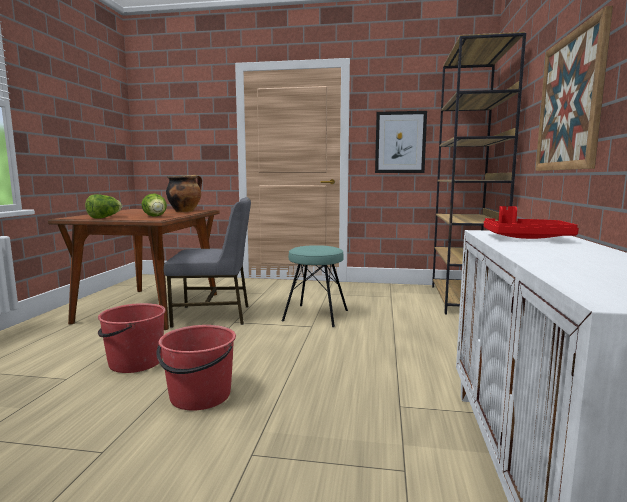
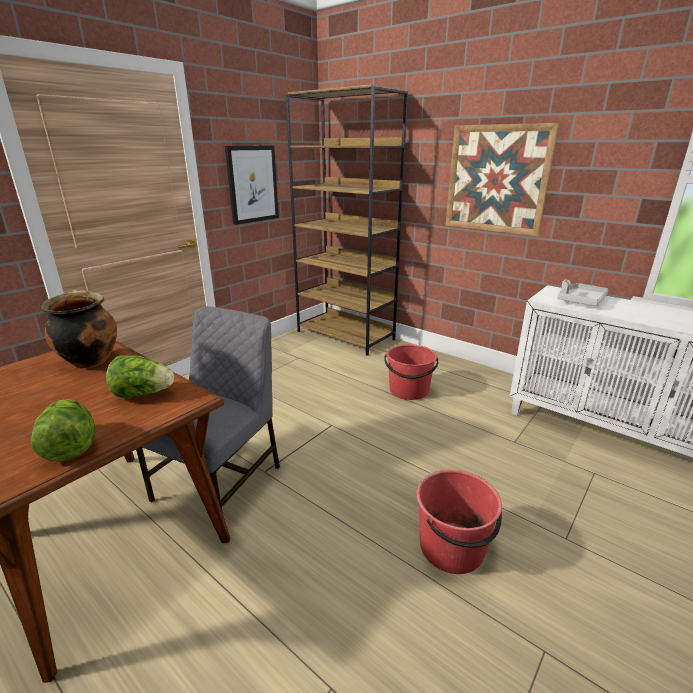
camera: 60 degrees left, 15 degrees up
(135, 362) = (326, 593): red bucket -> red bucket (409, 390)
(315, 315) = (304, 412): turquoise stool -> none
(525, 238) = (581, 301): red tray -> grey tray

